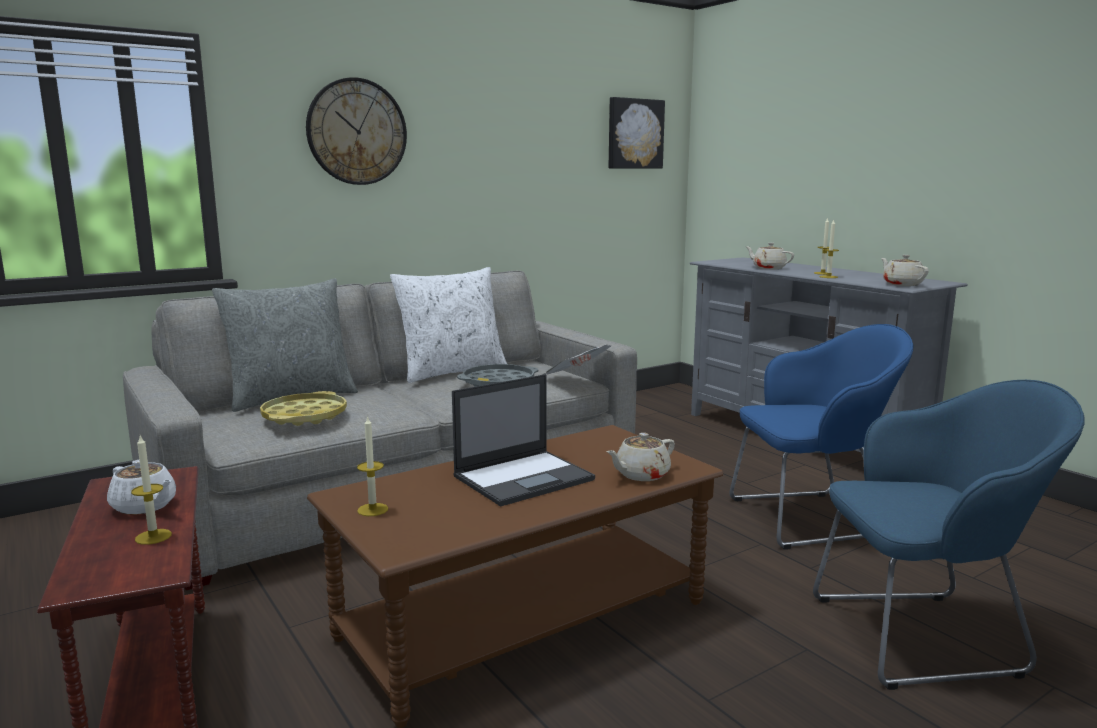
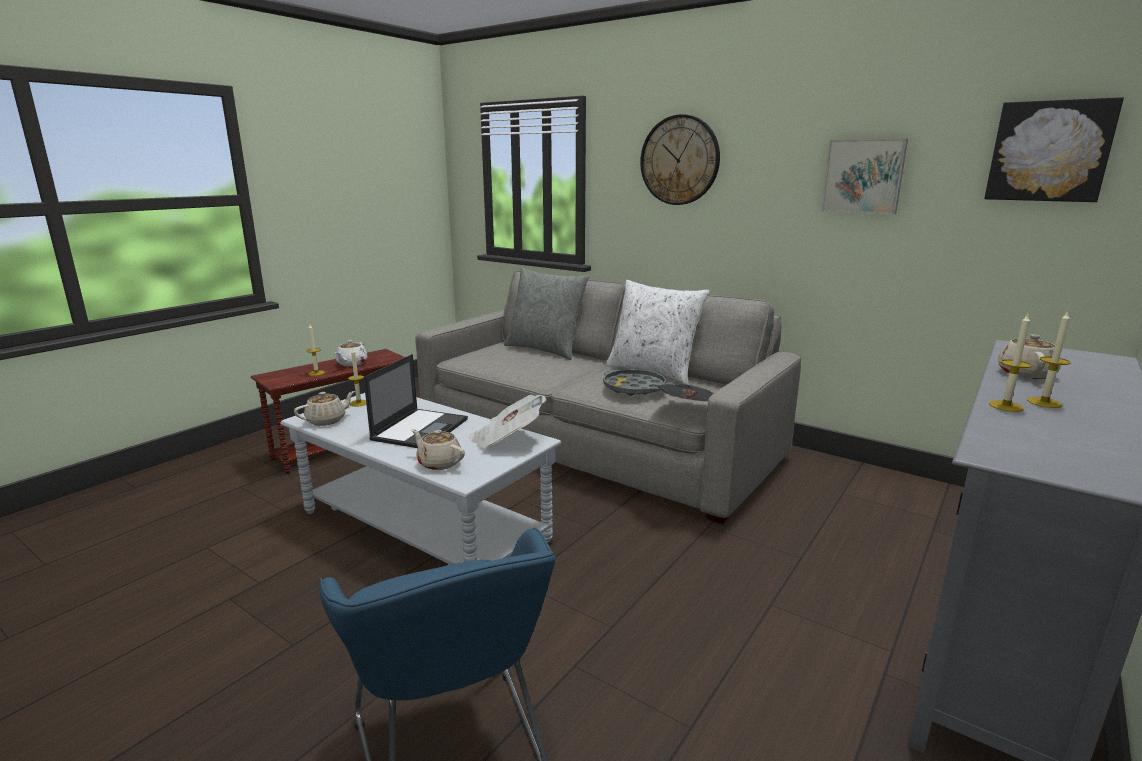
camera: 70 degrees right, 5 degrees up
(305, 416) = (506, 359): yellow tray -> none
(525, 477) = (420, 429): laptop -> laptop turned 105 degrees counterclockwise
(525, 621) = (424, 527): brown coffee table -> grey coffee table
(532, 151) = (863, 176): none -> picture
(596, 443) = (506, 440): none -> newspaper
(811, 518) = (708, 662): blue armchair -> none
(902, 284) = (1022, 453): beige teapot -> beige teapot (327, 420)

